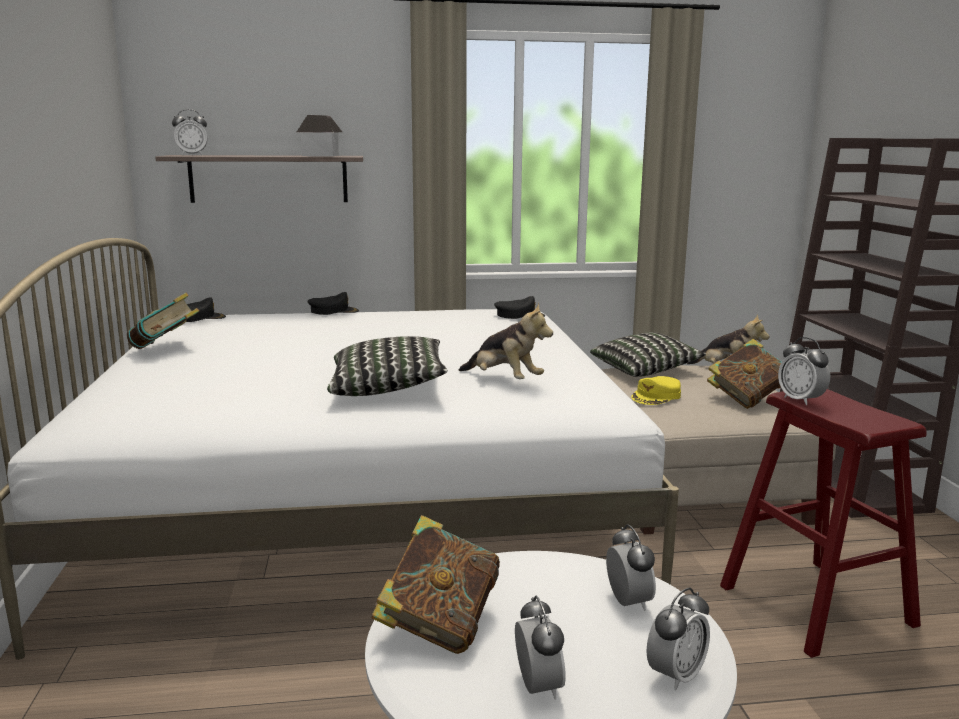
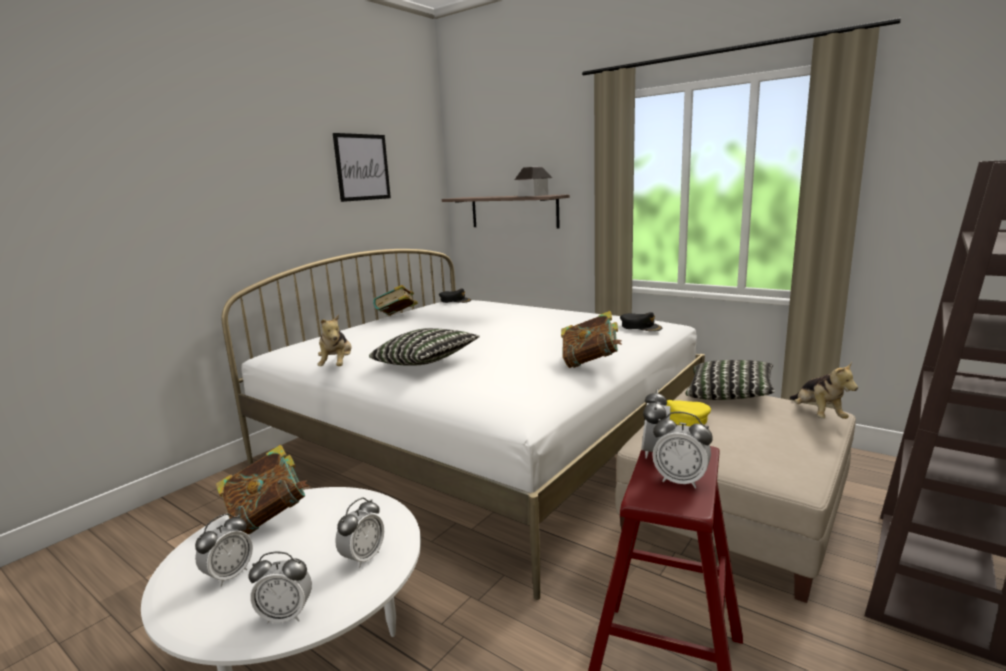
camera: 45 degrees right, 0 degrees up
(63, 94) = (362, 167): none -> picture
(192, 155) = (466, 197): alarm clock -> alarm clock (680, 481)
(333, 311) = (531, 306): black cap -> none
(504, 380) = (496, 374): plush toy -> plush toy (337, 366)
(747, 400) = (767, 446): book -> book (590, 363)

